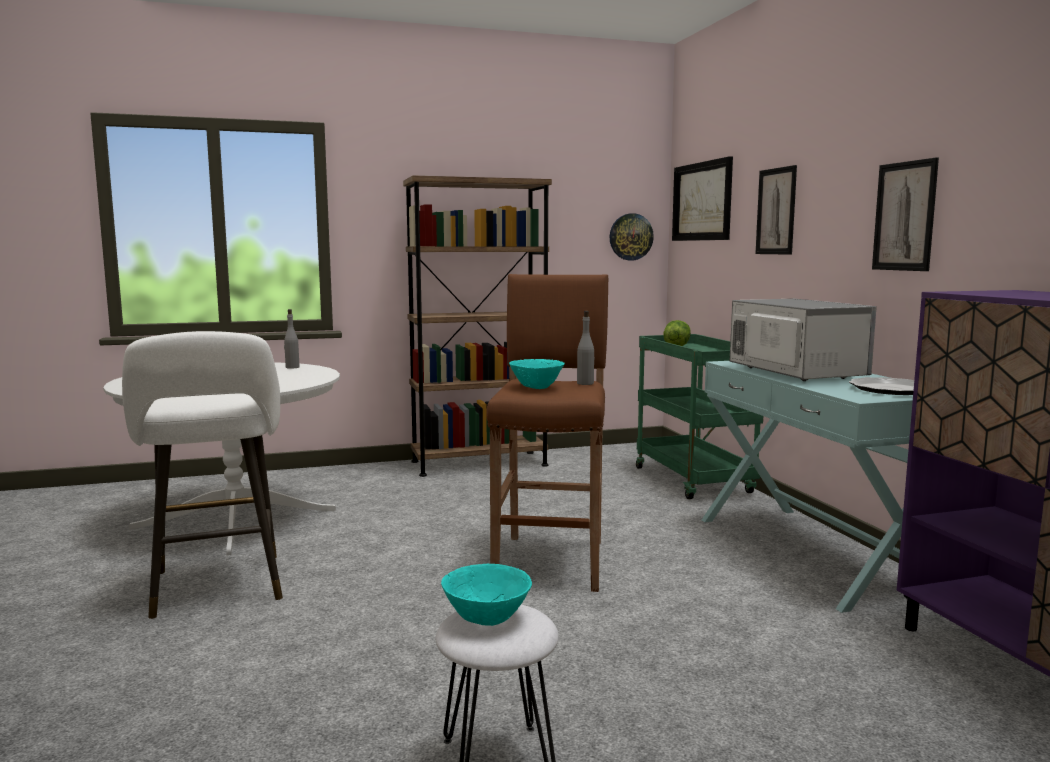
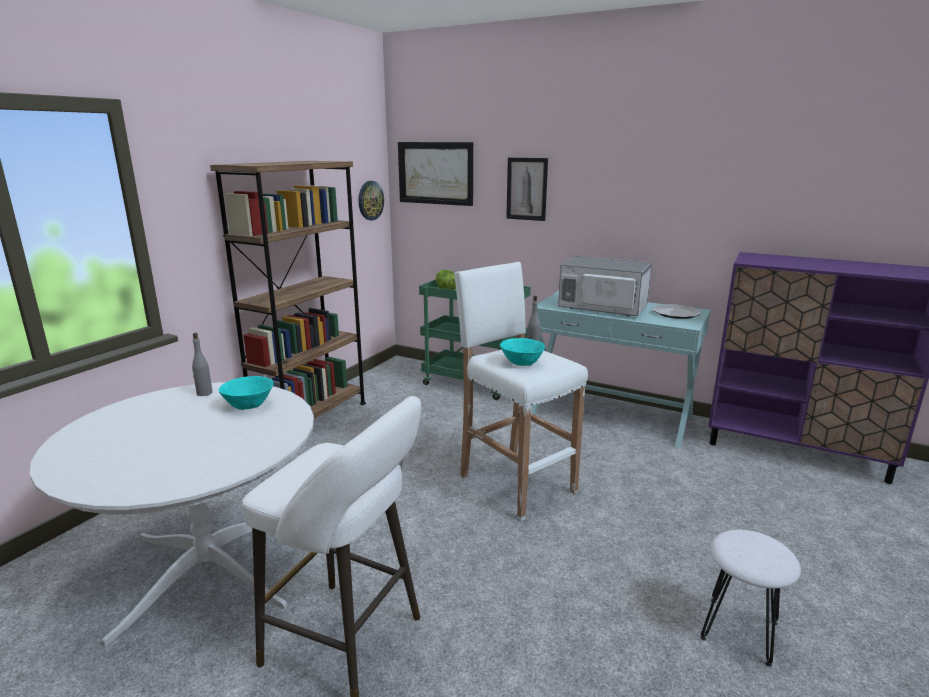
camera: 45 degrees left, 10 degrees up
(487, 618) = (748, 550): turquoise bowl -> turquoise bowl (249, 405)
(551, 560) = (515, 482): brown stool -> white stool
(904, 216) = (652, 203): picture -> none

